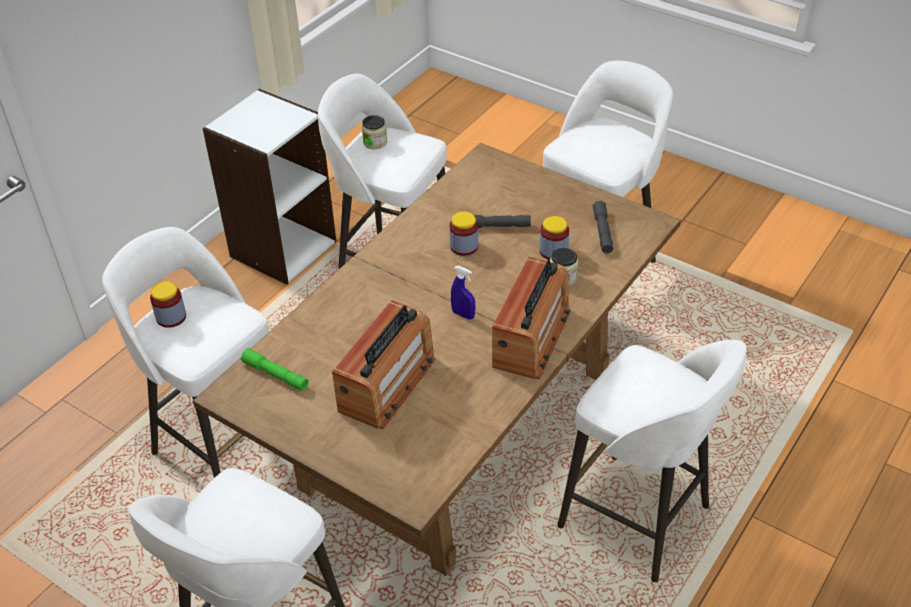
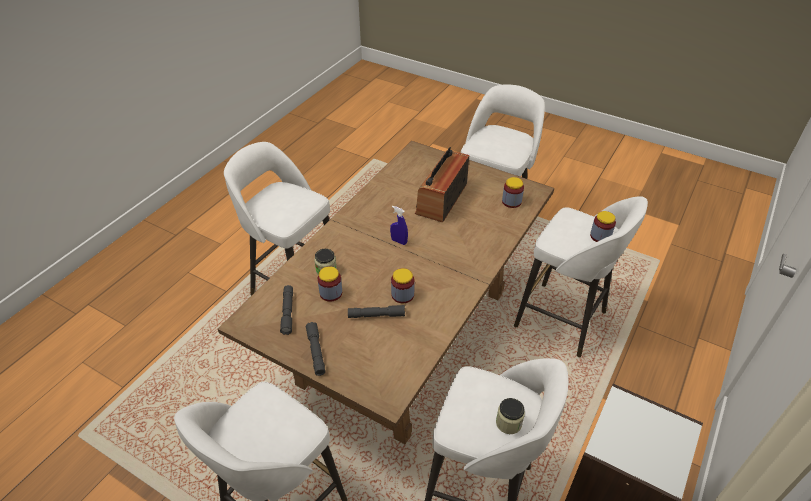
camera: 175 degrees right, 0 degrees up
(275, 375) = (511, 201): green flashlight -> jar
(531, 338) = (352, 228): radio -> none
(562, 195) = (316, 352): none -> grey flashlight

